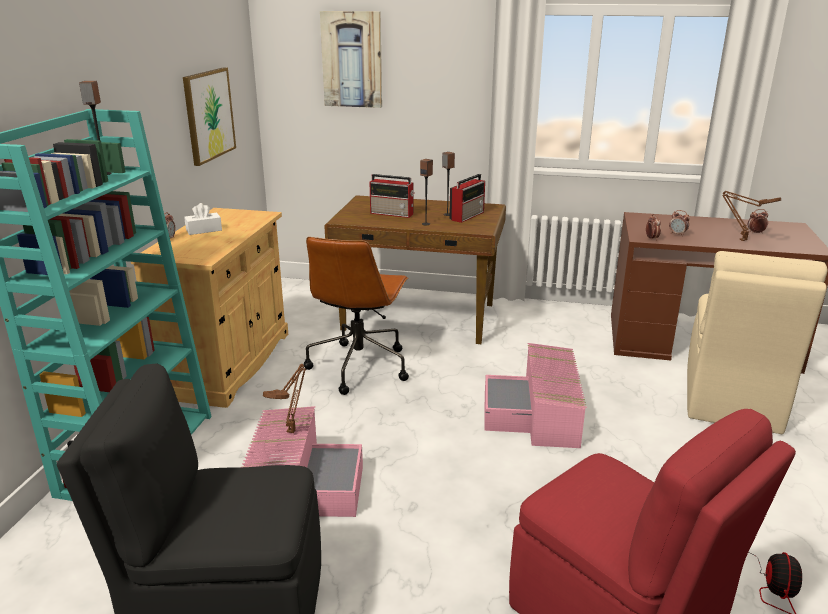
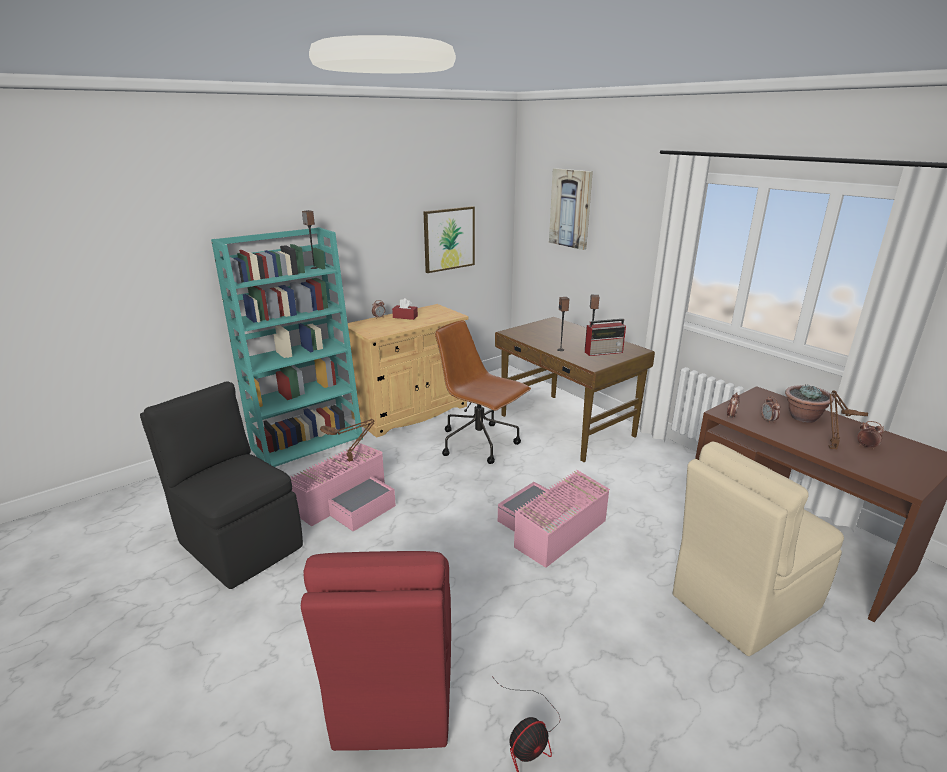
camera: 40 degrees right, 0 degrees up
(204, 230) = (405, 317): white tissue box -> red tissue box
(359, 366) = (480, 443): brown office chair -> brown office chair turned 75 degrees clockwise
(393, 213) = (552, 336): radio -> none
(691, 225) = (803, 417): none -> potted plant

